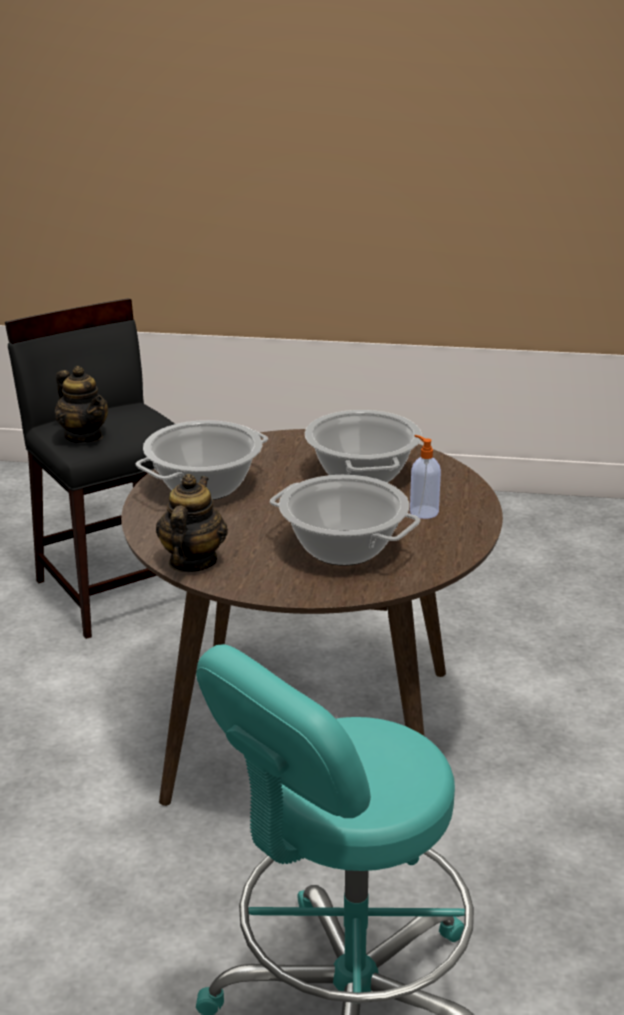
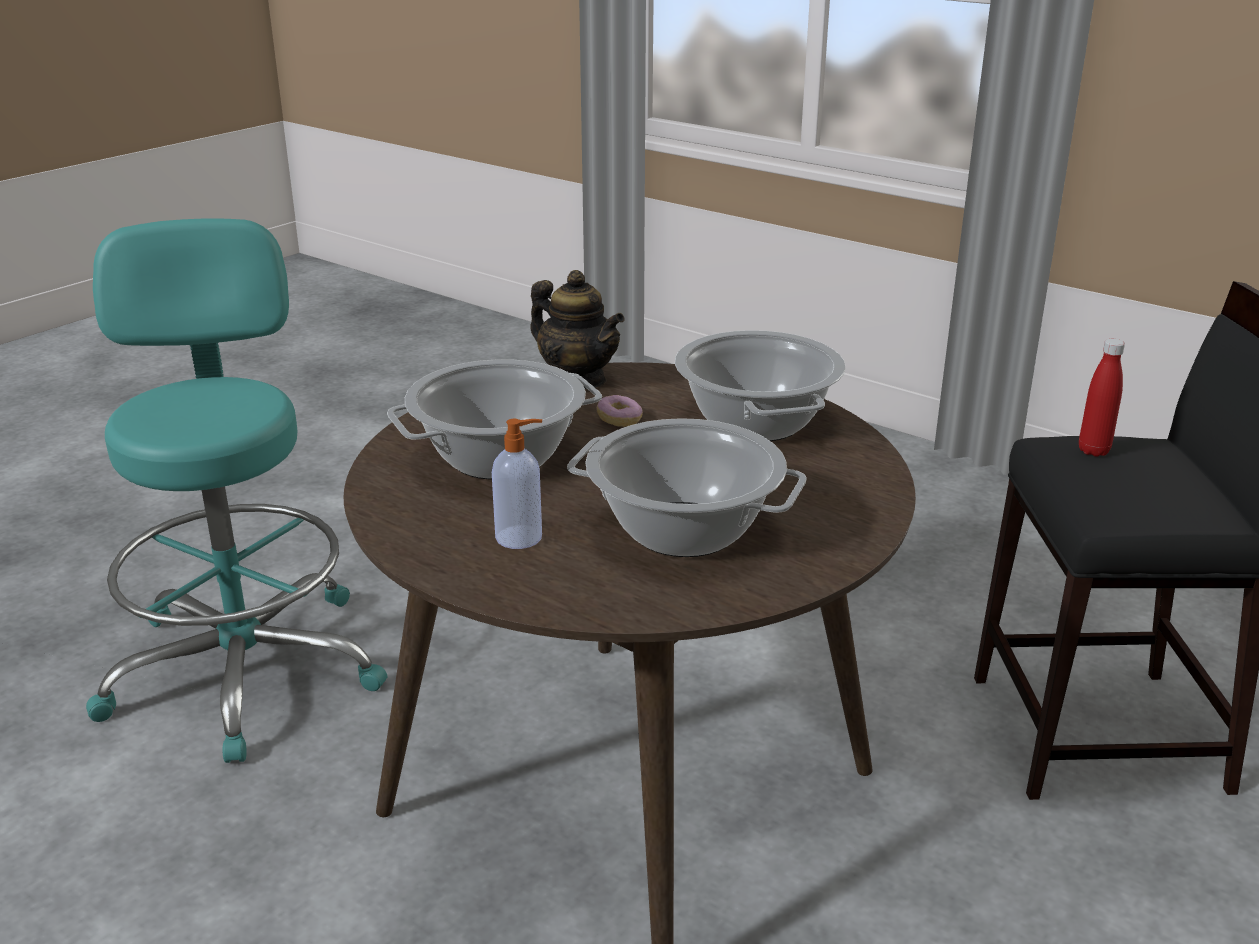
camera: 120 degrees right, 0 degrees up
(84, 436) = (1093, 451): teapot -> red bottle
(246, 527) = (619, 420): none -> donut

